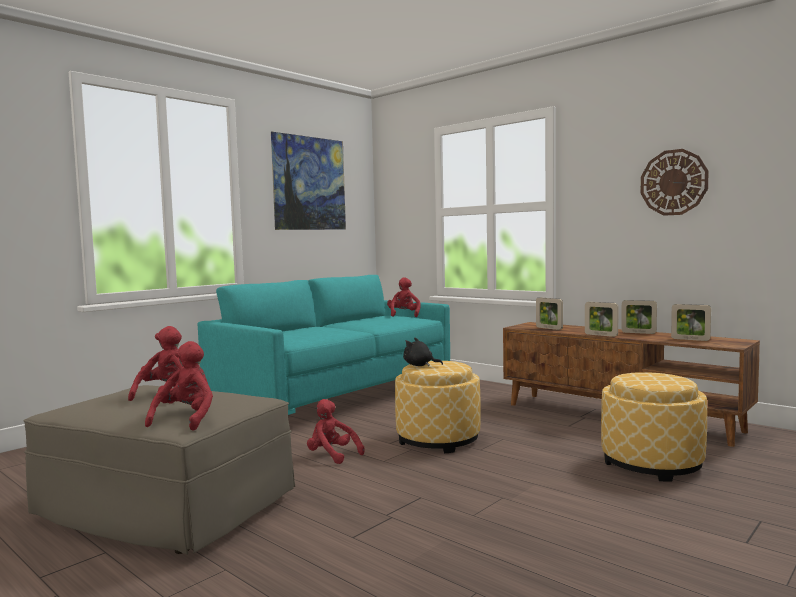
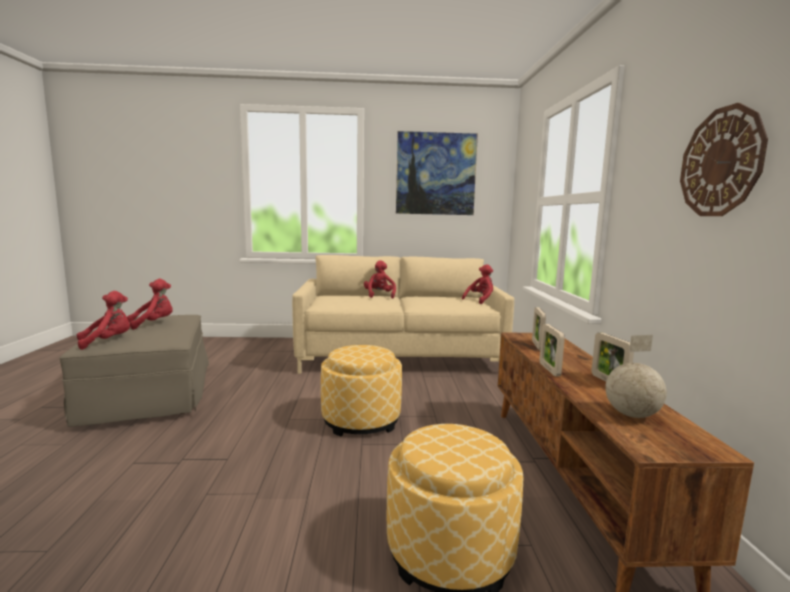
camera: 45 degrees right, 5 degrees up
(332, 455) = (279, 400): red plush toy -> red plush toy (379, 295)
(336, 396) = (400, 357): turquoise sofa -> beige sofa
(420, 365) = (351, 348): black plush toy -> none
(690, 339) = (632, 415): picture frame -> globe

